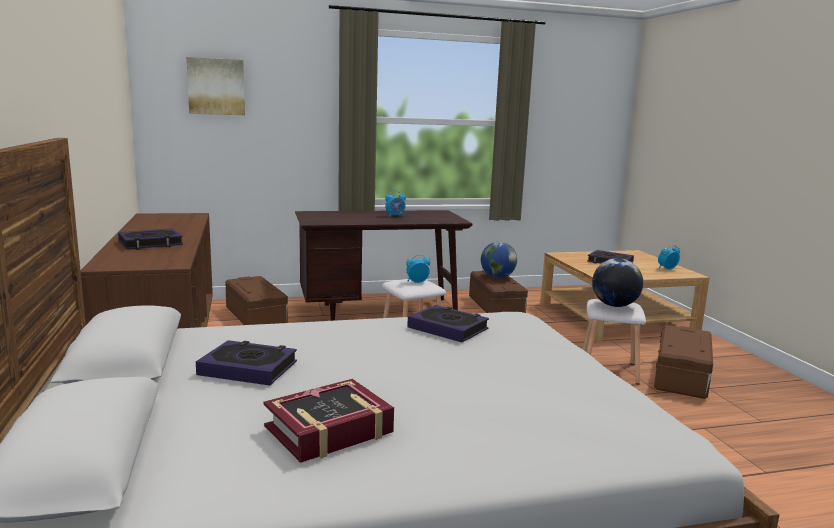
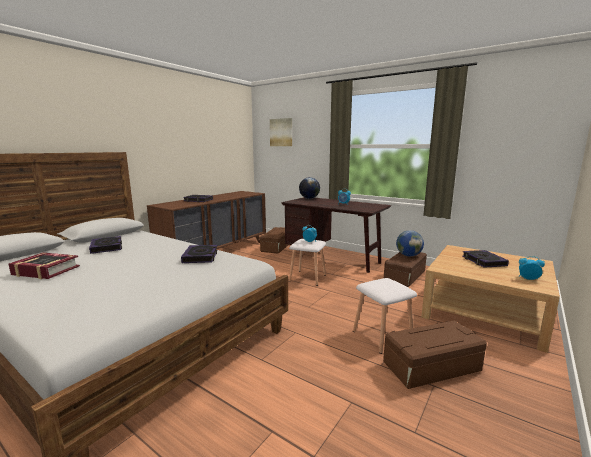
camera: 50 degrees right, 0 degrees up
(614, 305) = (382, 285): globe -> globe (309, 198)

